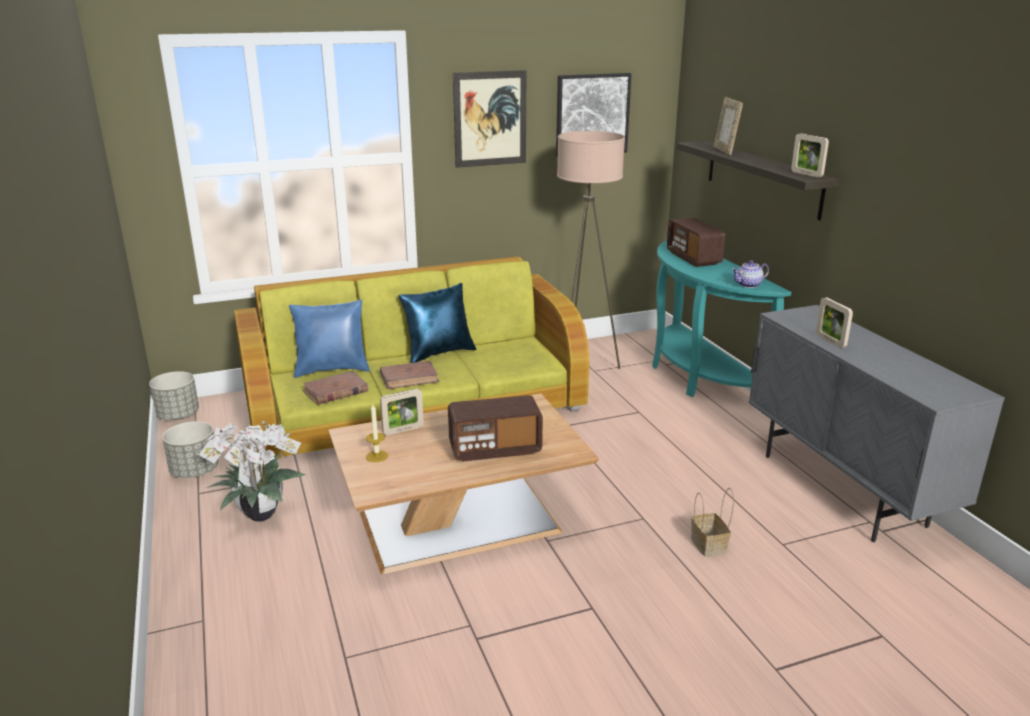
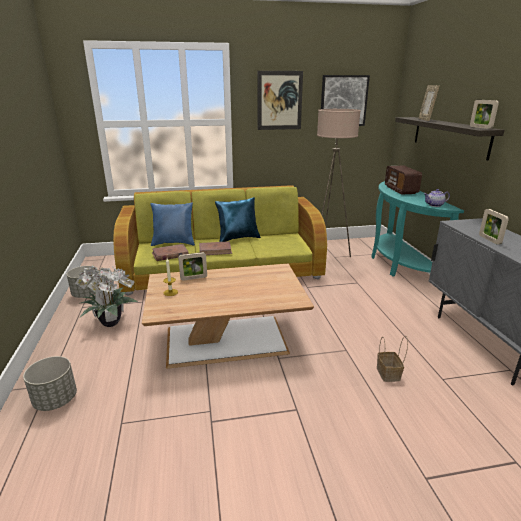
camera: 10 degrees right, 0 degrees up
(178, 415) = (92, 264): grey planter -> grey planter (55, 400)
(495, 449) = (246, 294): radio -> none

